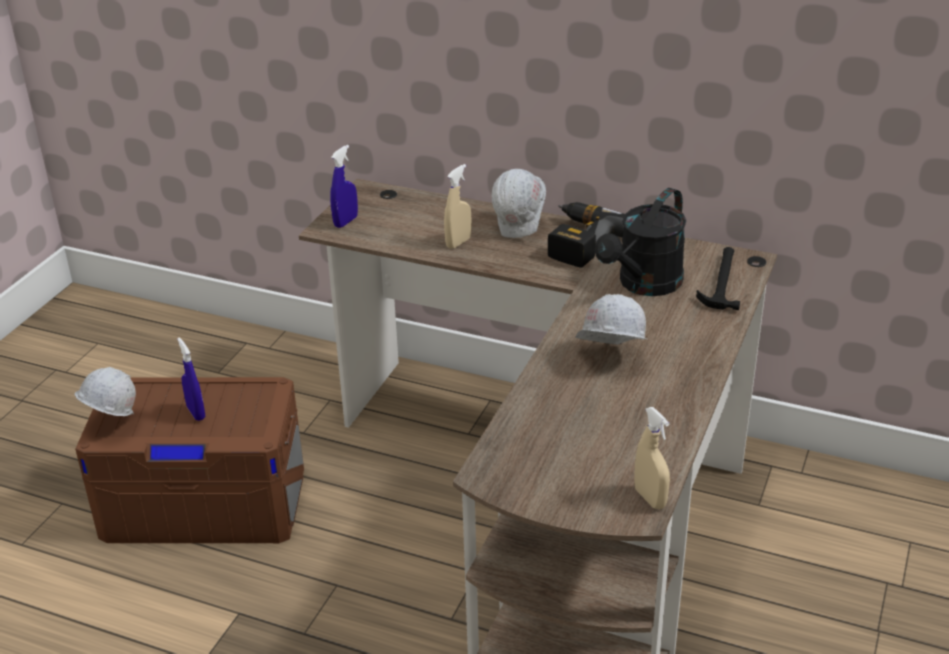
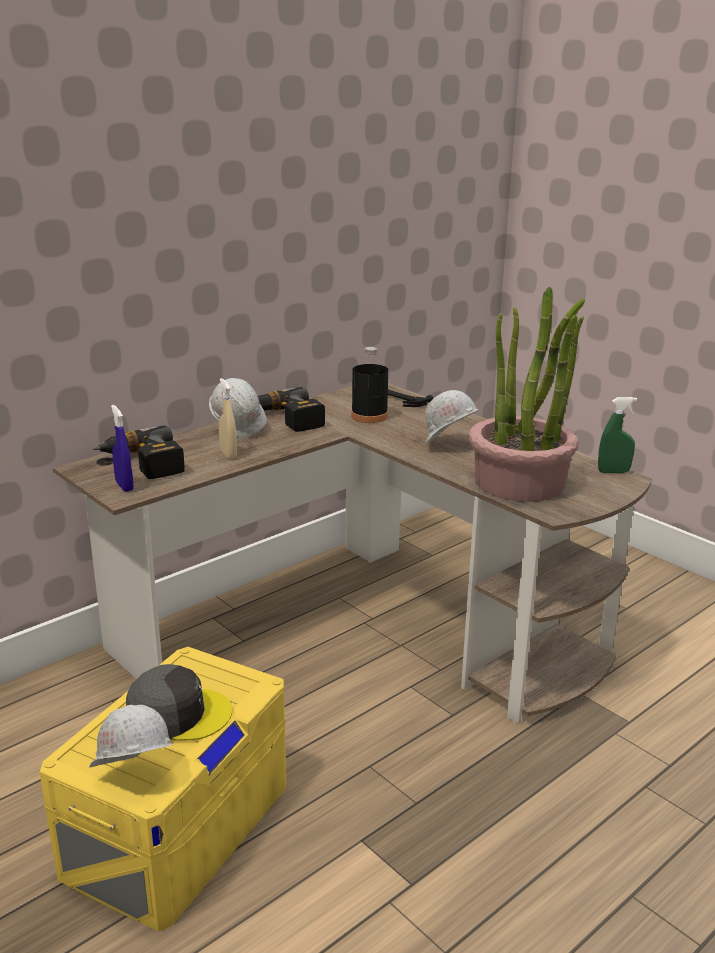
camera: 65 degrees left, 10 degrees down
(196, 413) = (178, 714): blue spray bottle -> grey cap
(204, 502) = (179, 826): brown storage box -> yellow storage box
(395, 212) = (143, 464): none -> power drill
(548, 433) = (520, 483): none -> potted plant
(644, 285) = (369, 416): black watering can -> black bottle
(650, 498) = (613, 472): beige spray bottle -> green spray bottle

